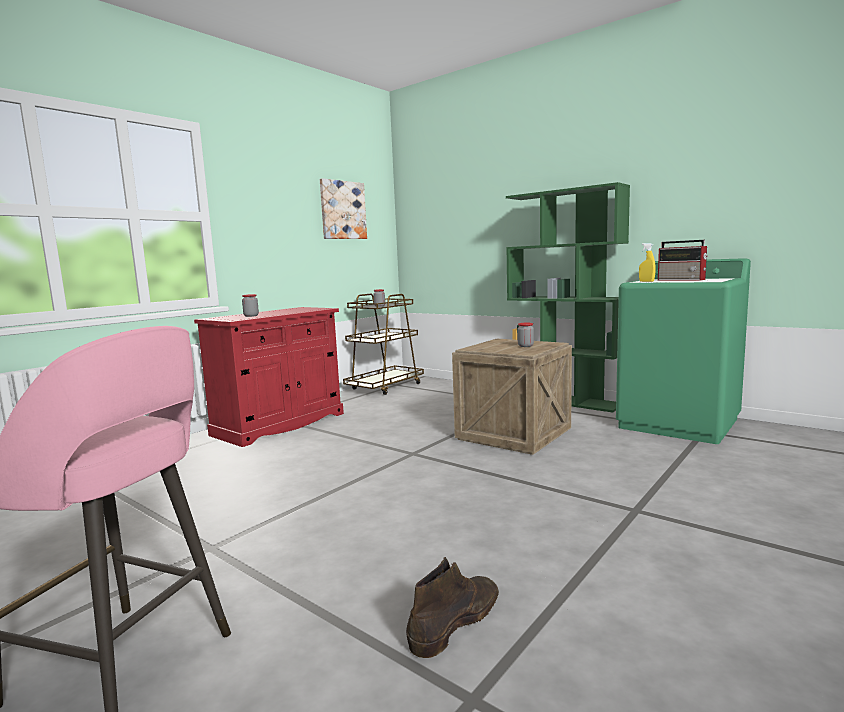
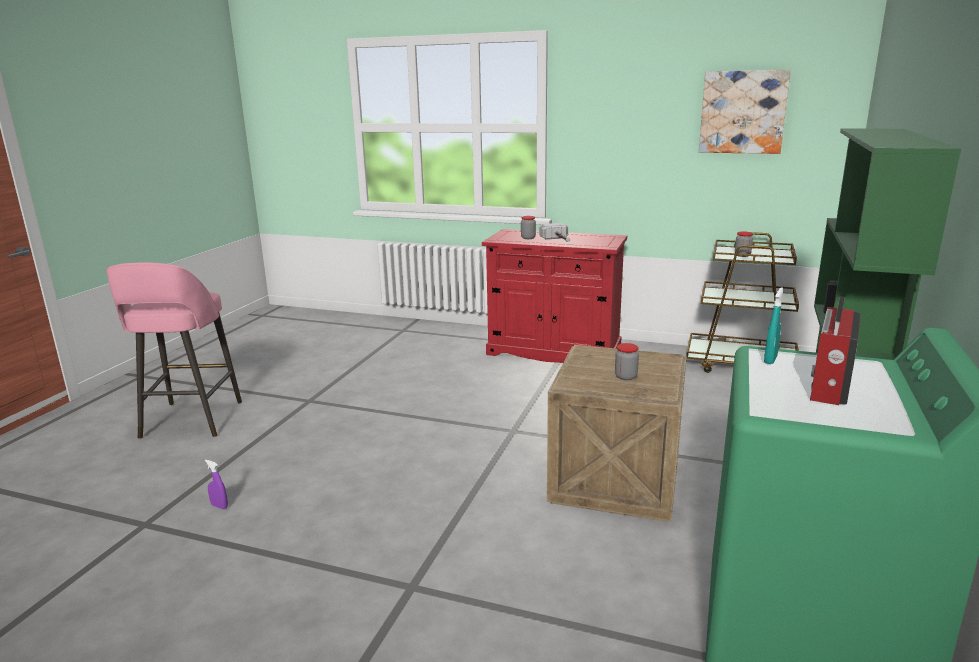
camera: 70 degrees right, 10 degrees up
(282, 312) = (559, 241): none -> hammer
(456, 621) = (219, 506): brown boot -> purple spray bottle
(646, 281) = (770, 360): yellow spray bottle -> turquoise spray bottle

